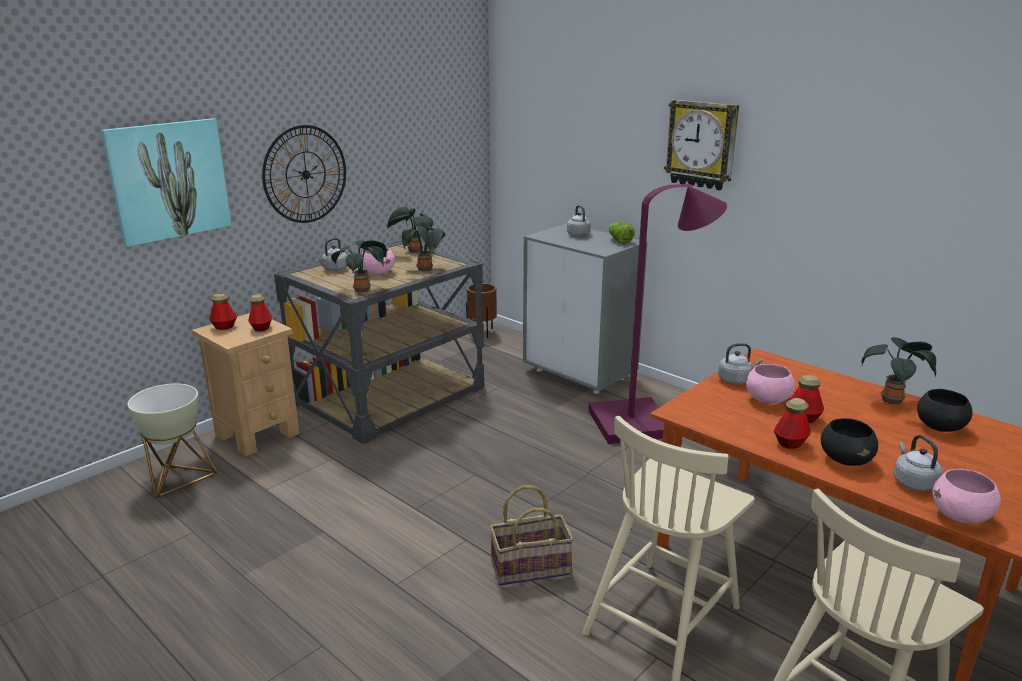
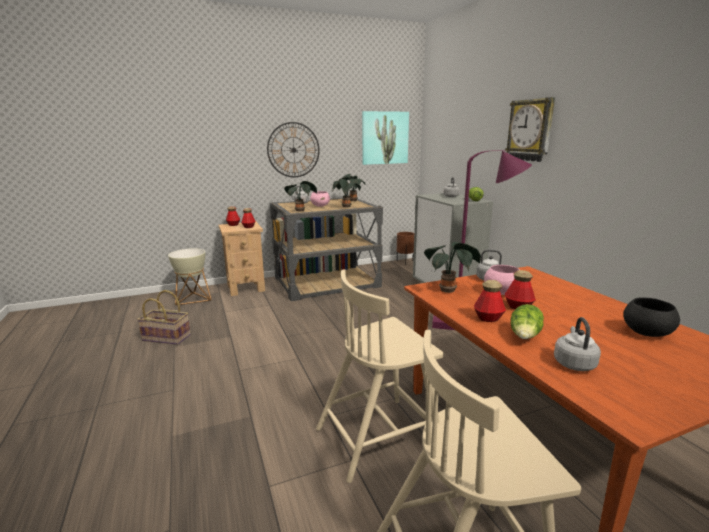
camera: 25 degrees right, 5 degrees down
(169, 180) = (213, 143): picture -> picture (385, 138)
(530, 567) = (321, 382): basket -> basket (167, 337)
(845, 460) = (525, 336): black bowl -> lettuce
(893, 400) = (617, 309): potted plant -> potted plant (449, 290)
(961, 516) = (598, 397): pink bowl -> none

